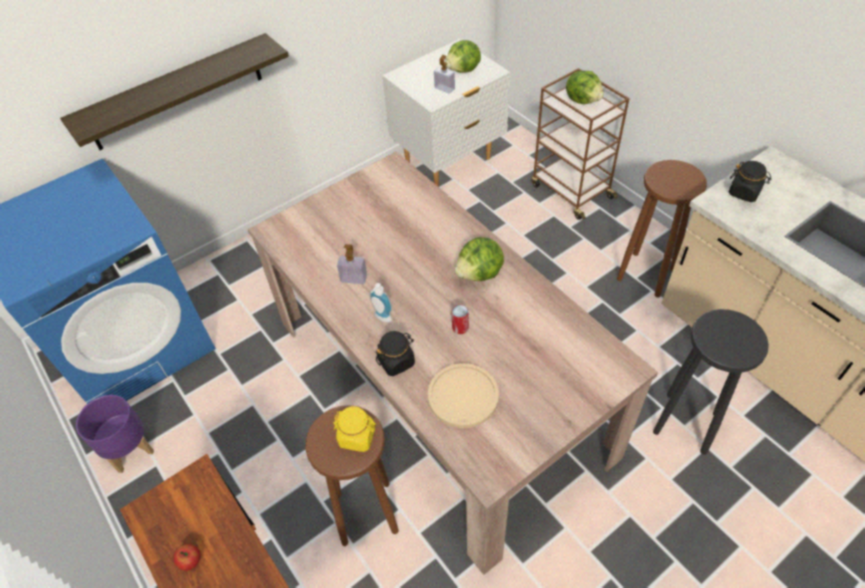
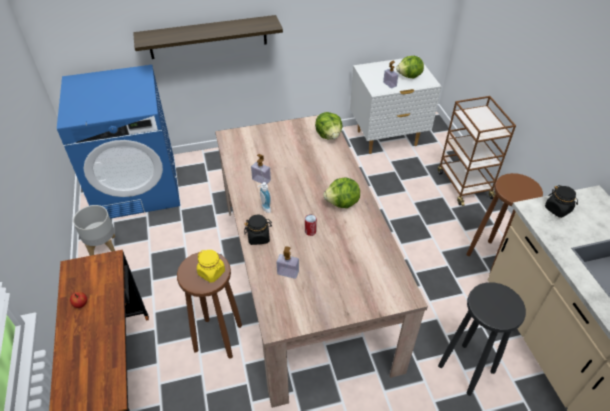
camera: 20 degrees right, 5 degrees down
(130, 450) = (102, 246): purple planter -> grey planter
(463, 396) = (288, 272): beige plate -> soap dispenser
(583, 100) = (484, 118): lettuce -> lettuce (329, 135)

